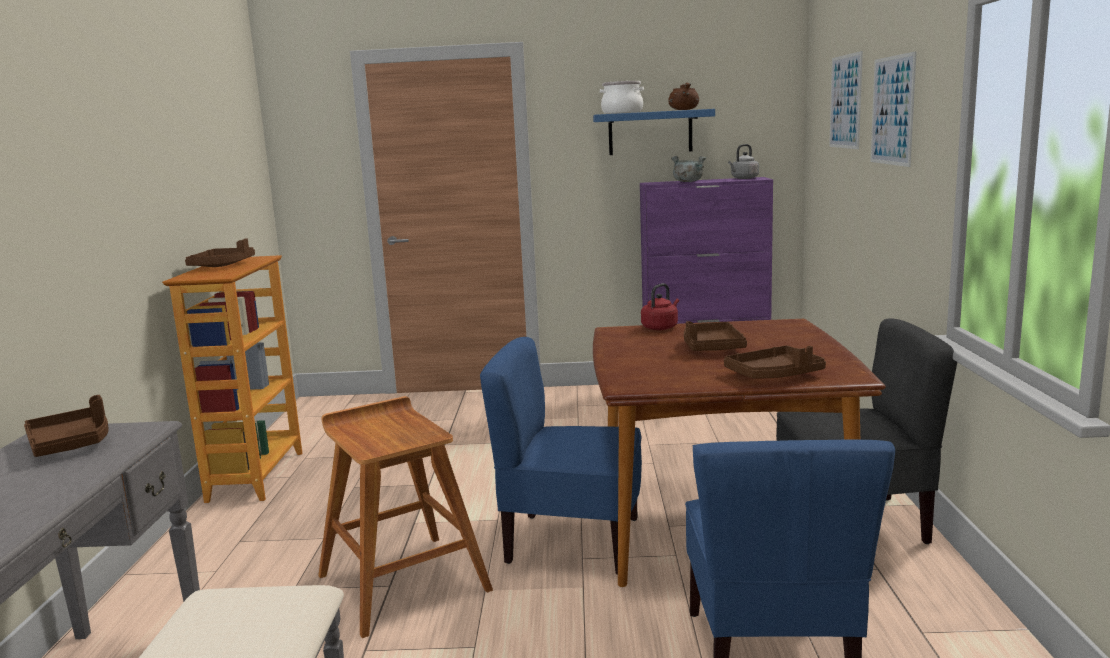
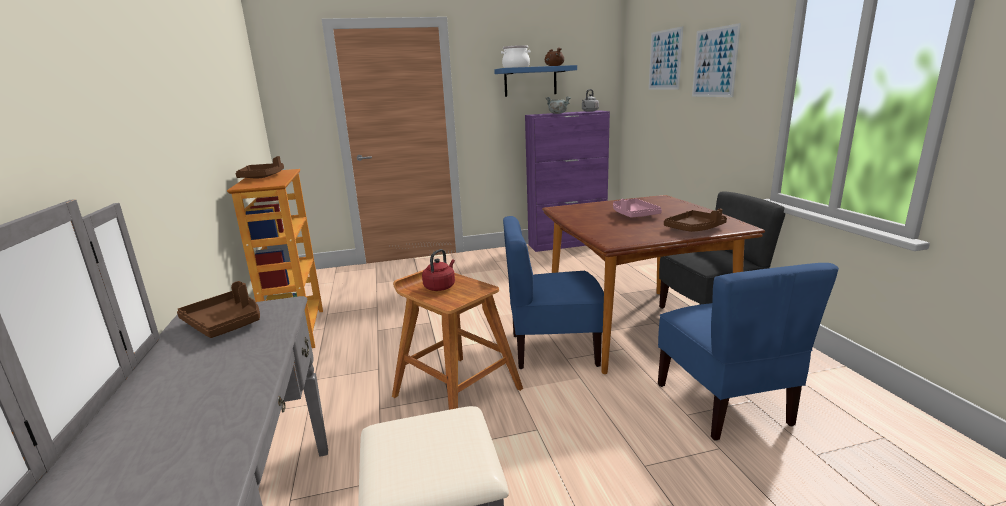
camera: 15 degrees left, 5 degrees up
(661, 327) = (586, 205): red kettle -> red kettle (440, 287)
(711, 347) = (633, 215): brown tray -> pink tray

